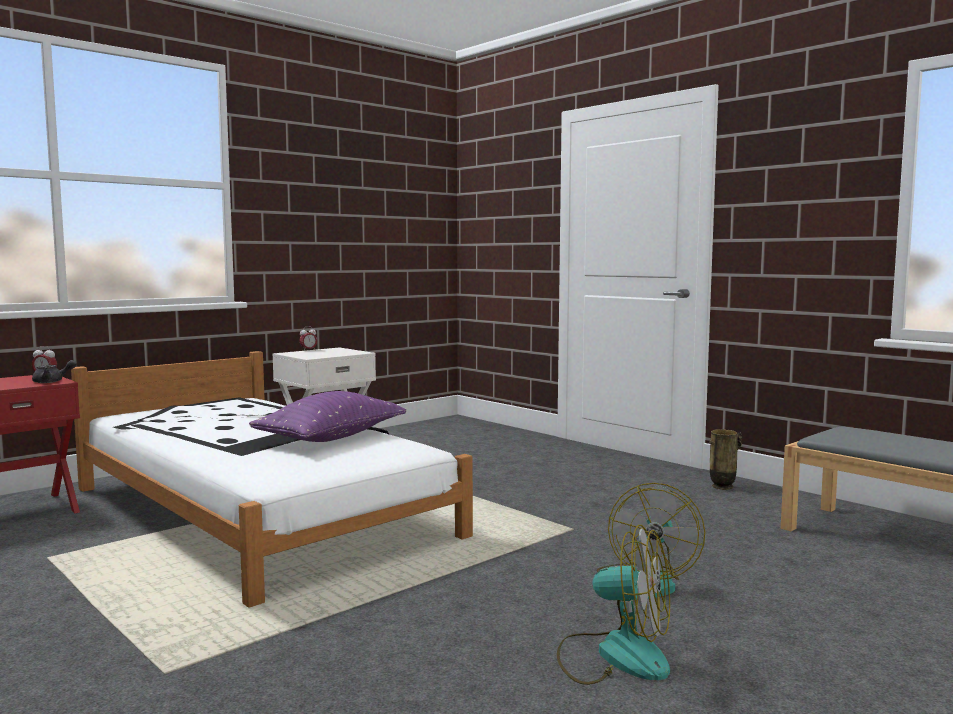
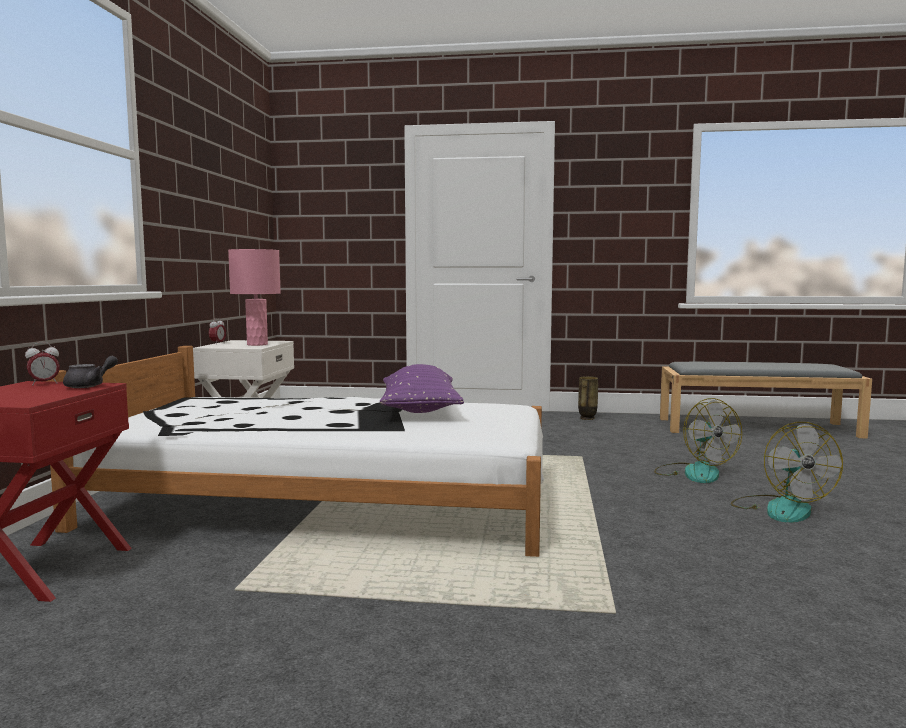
camera: 40 degrees left, 0 degrees up
(326, 354) = (257, 344): none -> pink table lamp
(615, 655) = (780, 508): fan -> fan turned 105 degrees clockwise

